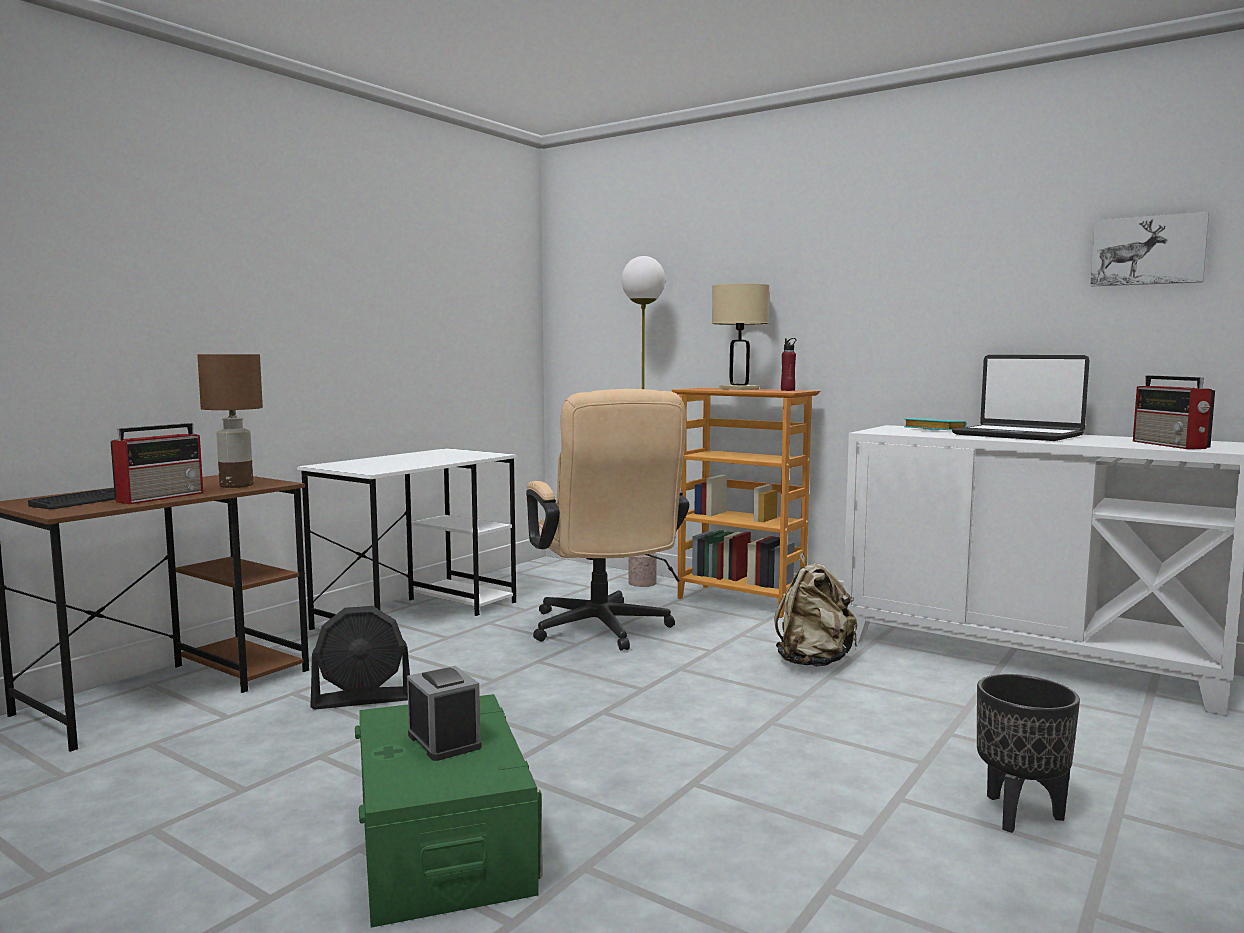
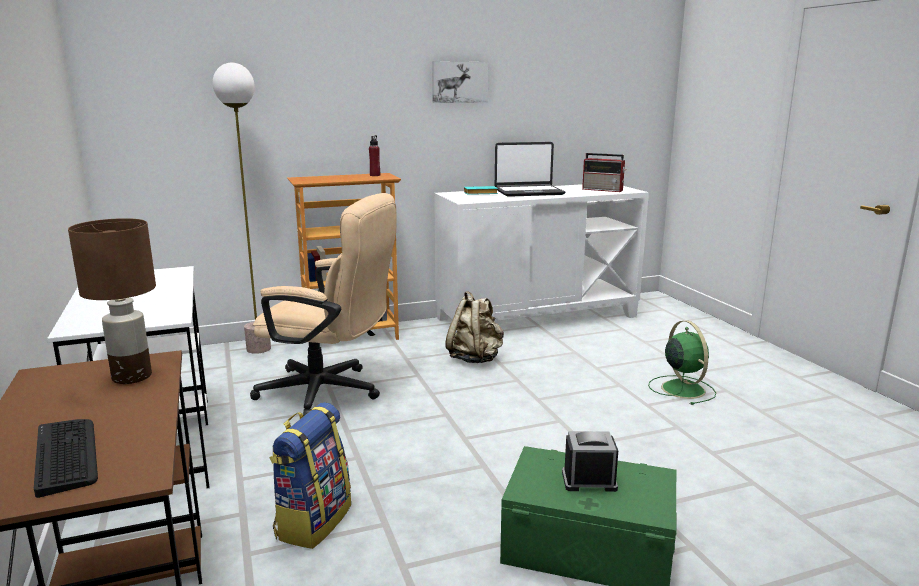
camera: 55 degrees left, 10 degrees up
(162, 497) = (134, 417): radio -> none
(363, 699) = (313, 521): black fan -> backpack
(739, 389) = (333, 177): beige table lamp -> none
(1019, 814) = (681, 388): black planter -> green fan
(1148, 250) = (568, 80): picture -> picture (459, 82)

